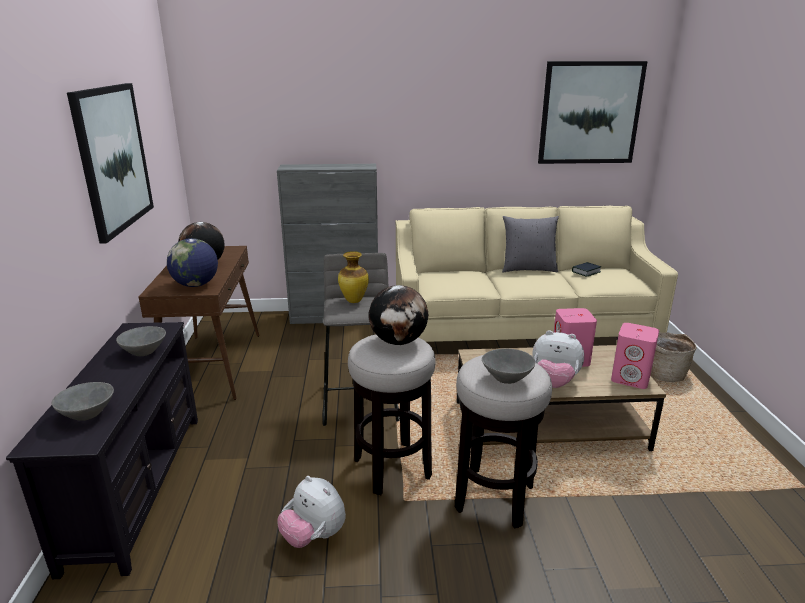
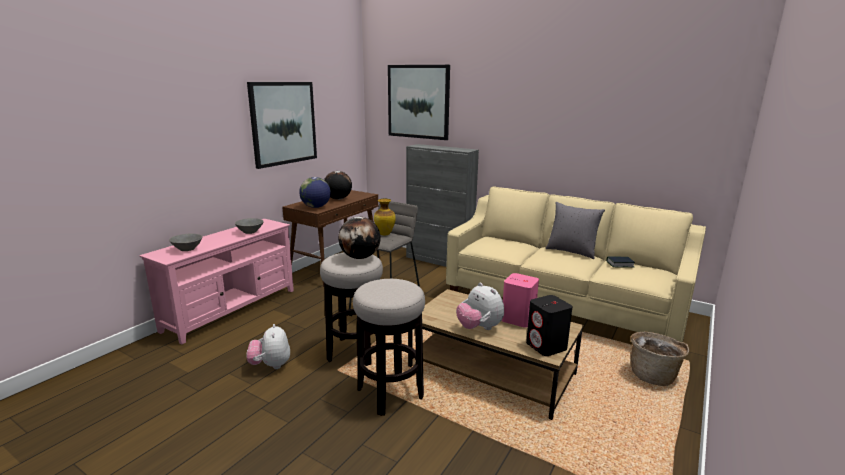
camera: 35 degrees right, 5 degrees down
(137, 487) = (231, 310): black tv stand -> pink tv stand
(506, 378) = (380, 292): grey bowl -> none
(590, 113) = (666, 122): picture -> picture (418, 102)
(631, 378) = (546, 346): pink speaker -> black speaker

